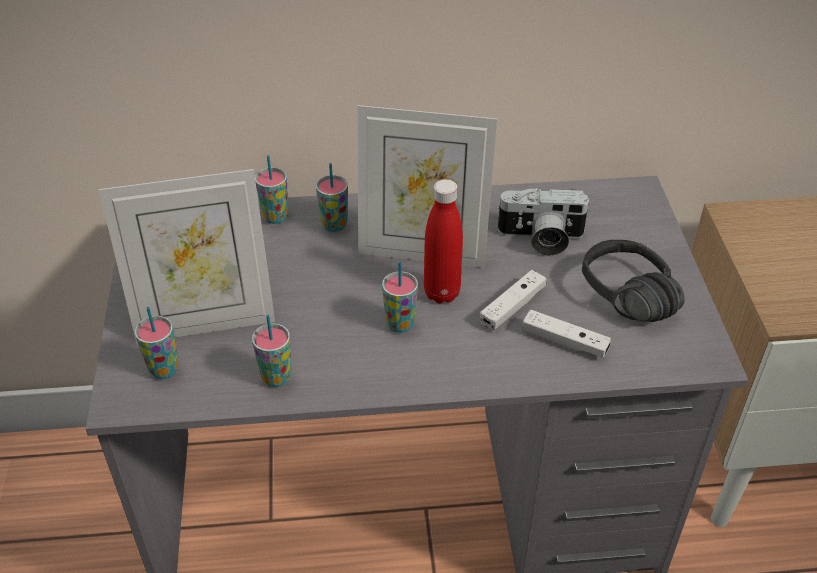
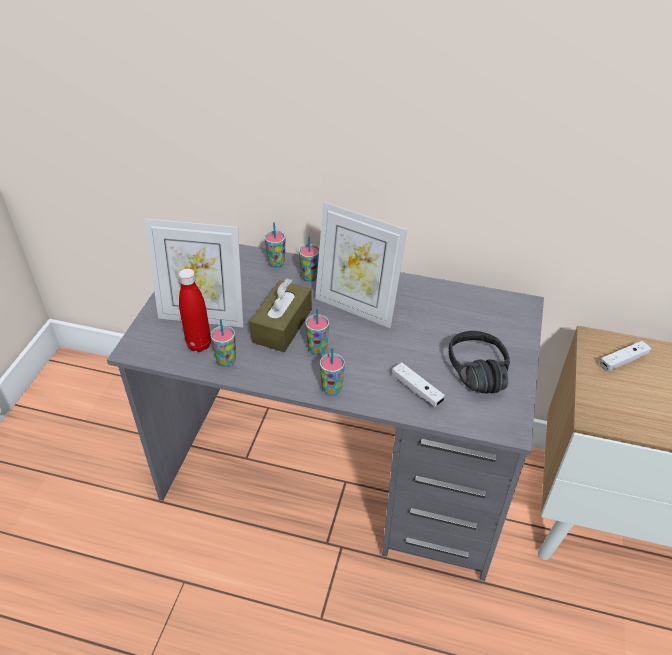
camera: 20 degrees right, 0 degrees up
(164, 370) = (165, 338): cup -> cup (332, 389)
(332, 304) = (282, 326): none -> brown tissue box
(442, 293) = (354, 337): red bottle -> red bottle (199, 344)
(512, 307) = (395, 358): white game controller -> white game controller (623, 360)
(540, 239) = (438, 319): camera -> none

